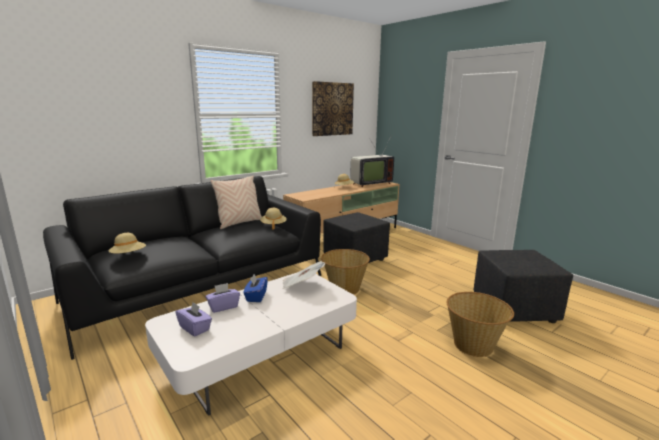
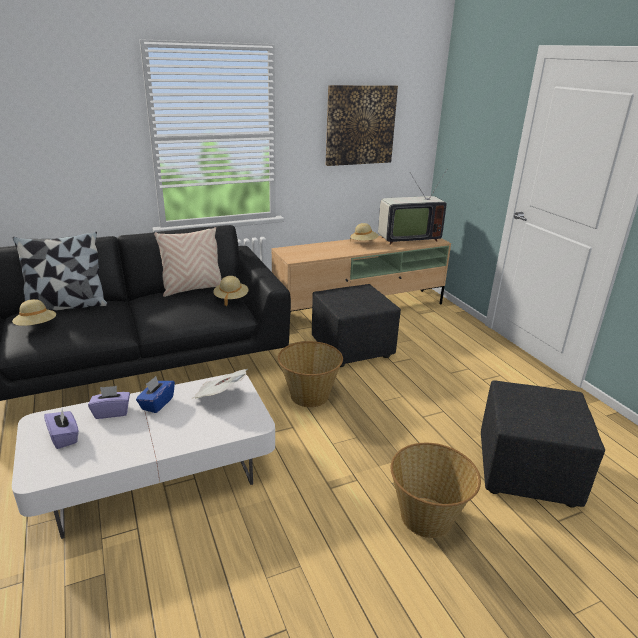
camera: 15 degrees right, 10 degrees up
(144, 242) = (67, 306): none -> pillow

